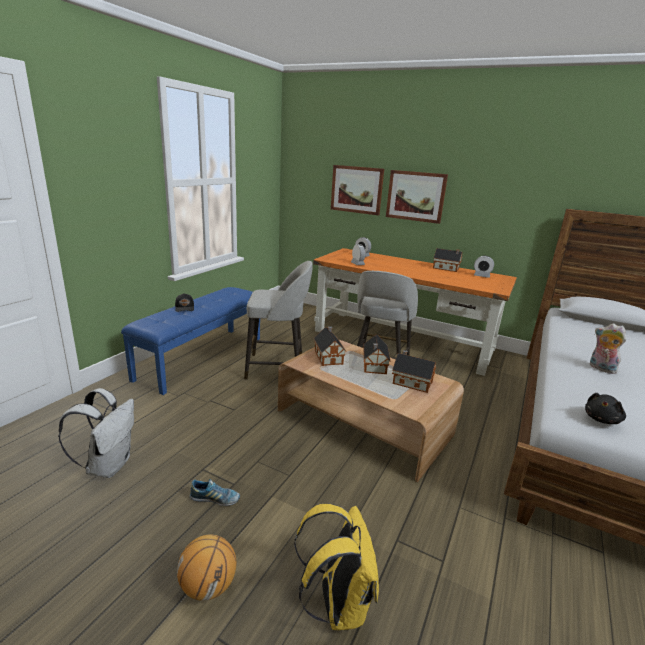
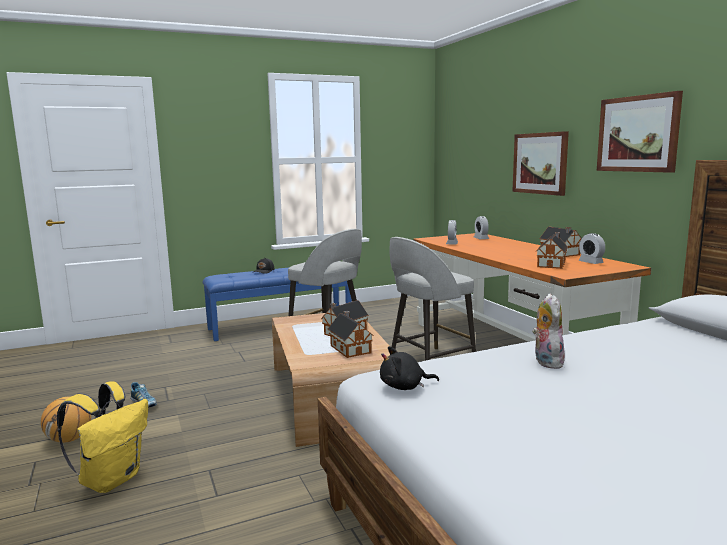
camera: 40 degrees right, 10 degrees down
(108, 465) = (122, 368): white backpack -> none
(328, 357) = (318, 320): toy house -> toy house (552, 264)
(357, 189) = (490, 162): picture -> picture (638, 134)

